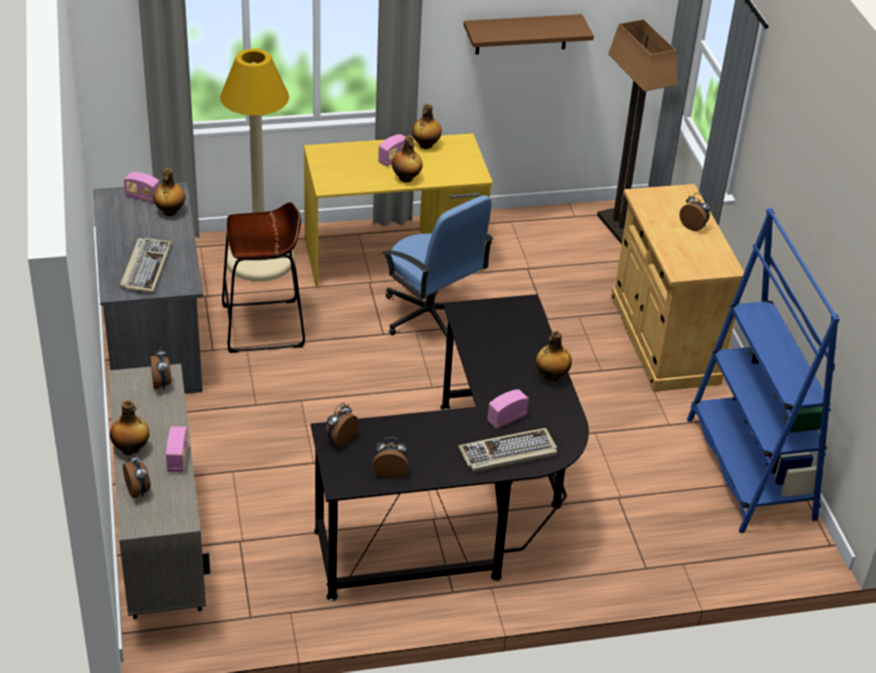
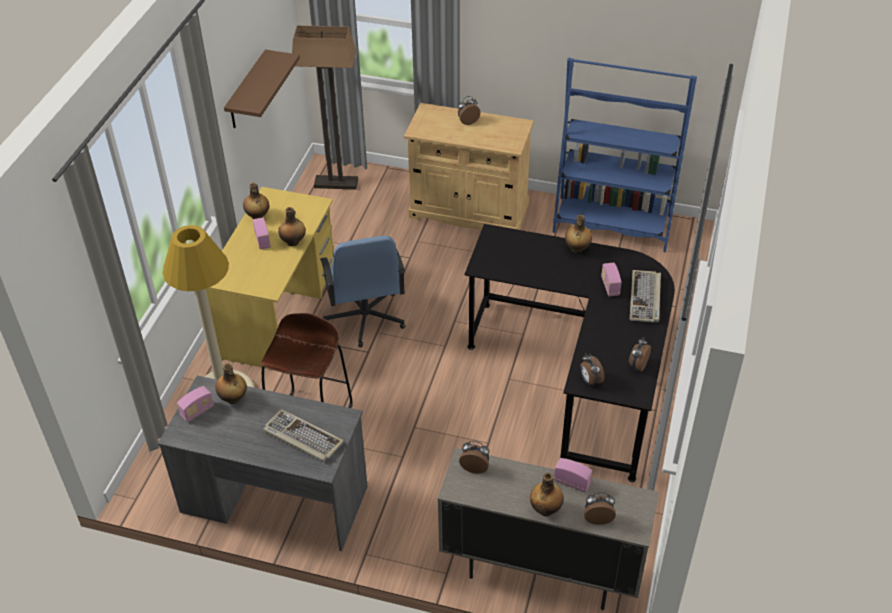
camera: 60 degrees left, 5 degrees up
(430, 316) = (365, 318): blue office chair -> blue office chair turned 90 degrees clockwise

